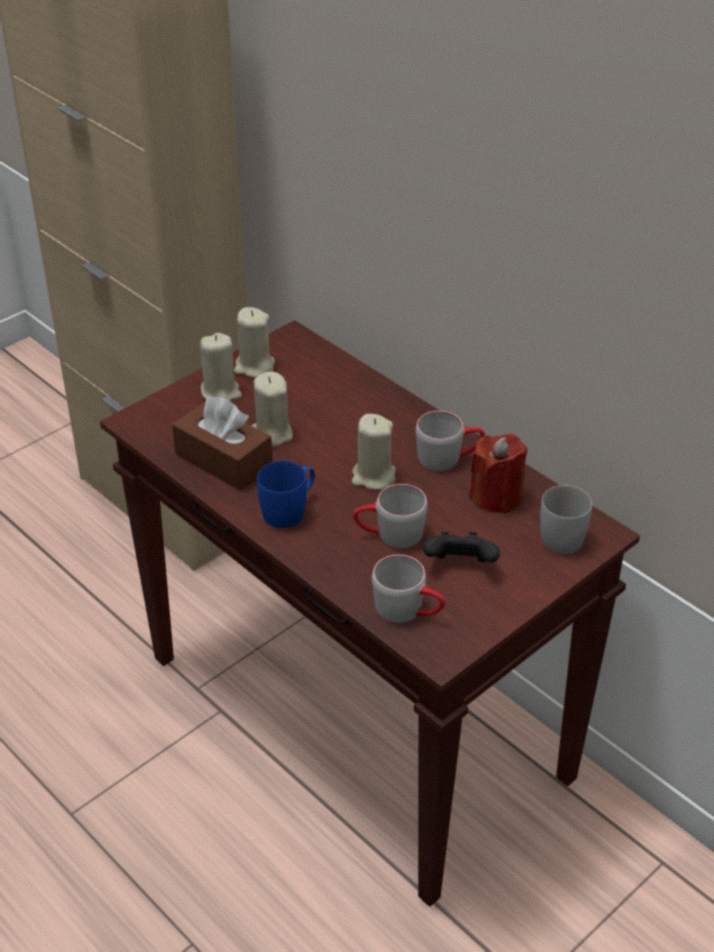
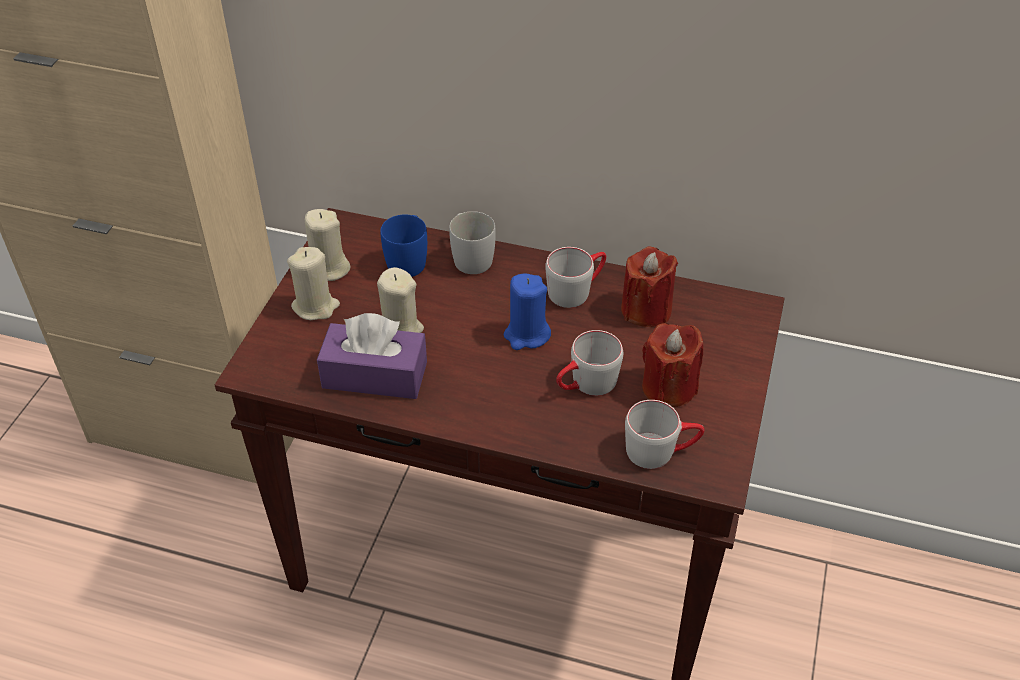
camera: 30 degrees left, 5 degrees up
(223, 460) = (374, 375): brown tissue box -> purple tissue box
(290, 510) = (478, 399): blue mug -> blue mug (409, 259)
(373, 477) = (526, 335): beige candle -> blue candle
(460, 565) = (668, 388): black game controller -> red candle
(562, 533) = (725, 322): white mug -> white mug (470, 257)

